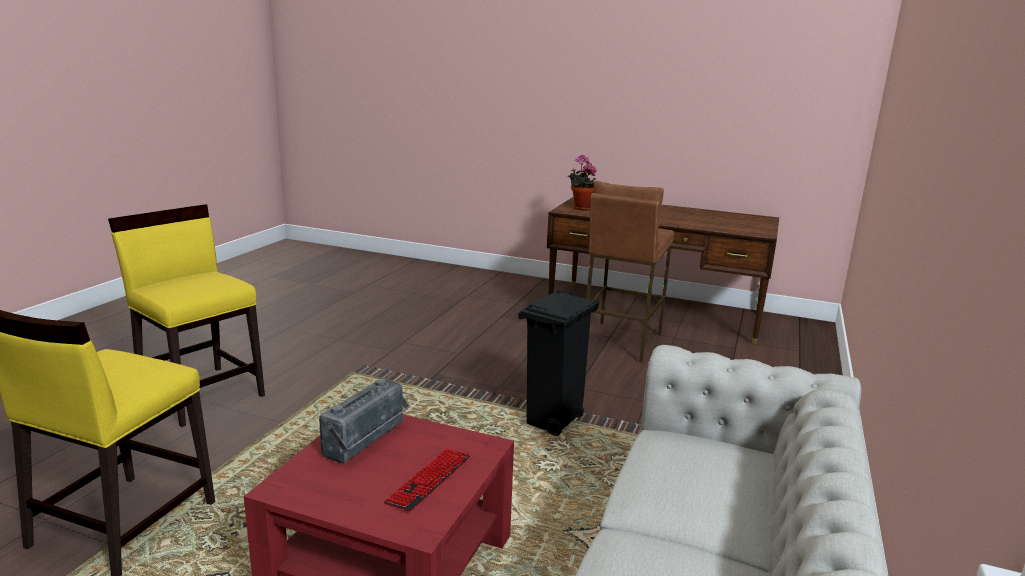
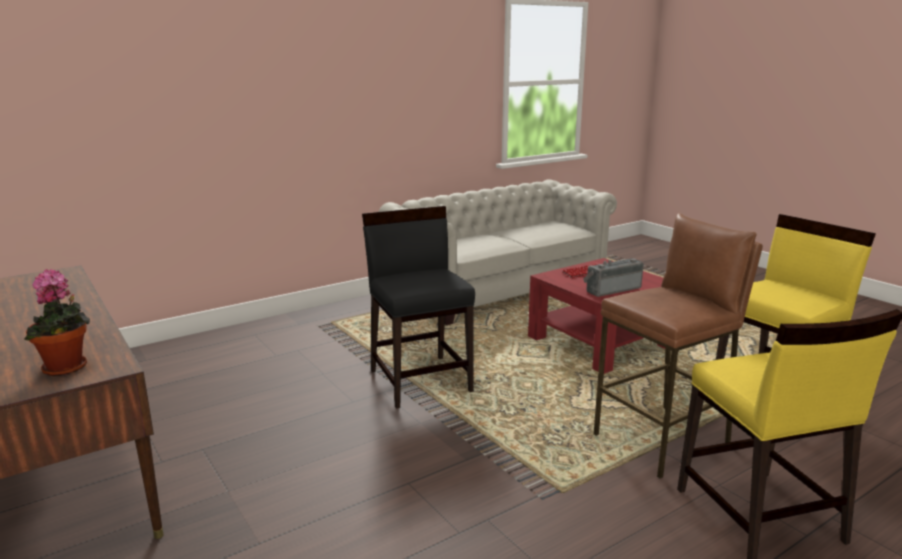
camera: 145 degrees left, 0 degrees up
(552, 422) = (420, 380): black trash can -> black chair
(620, 341) = (208, 437): brown stool -> brown stool (663, 439)

